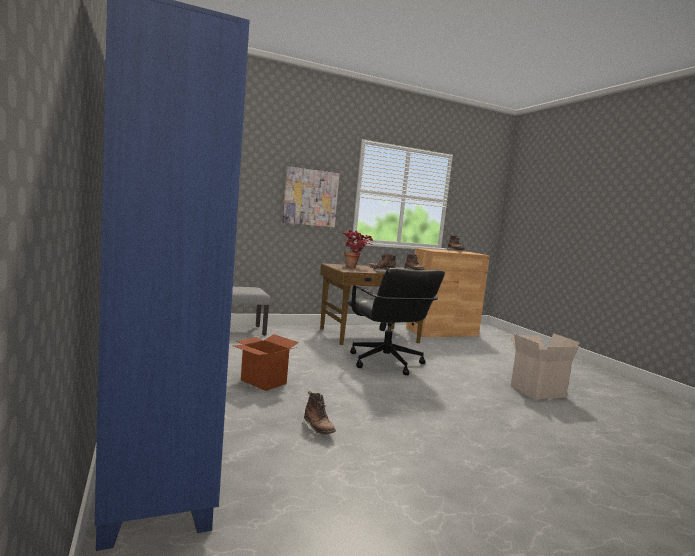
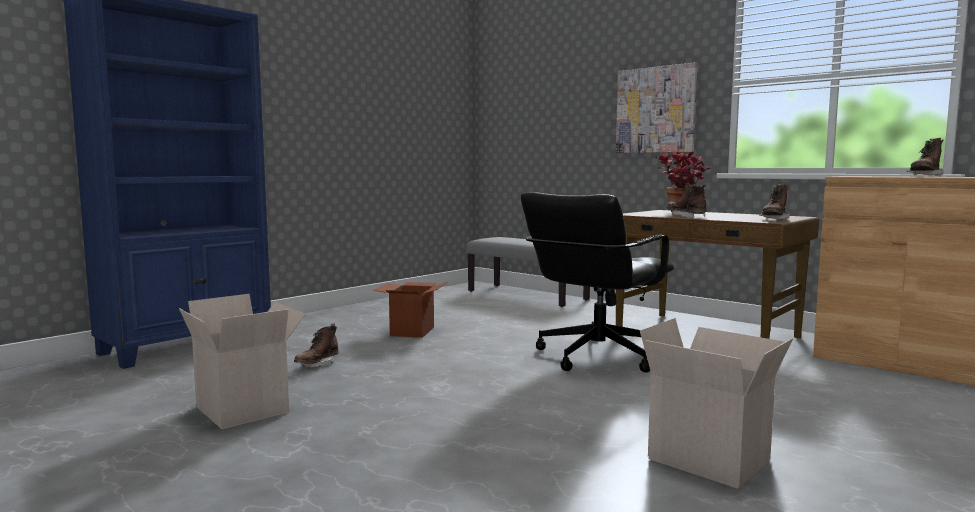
camera: 65 degrees right, 0 degrees up
(414, 477) = (245, 409): none -> cardboard box

